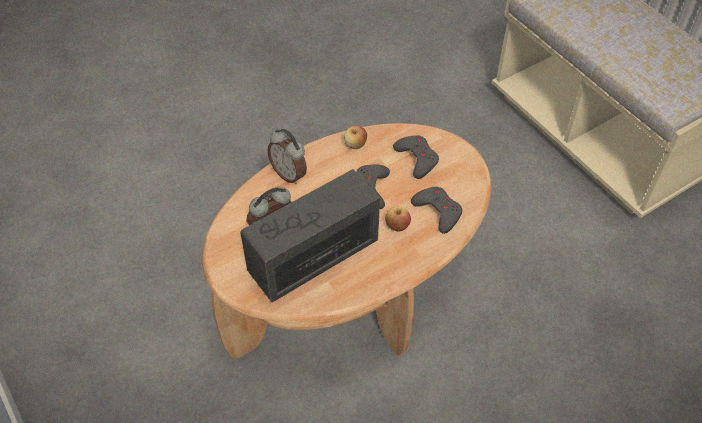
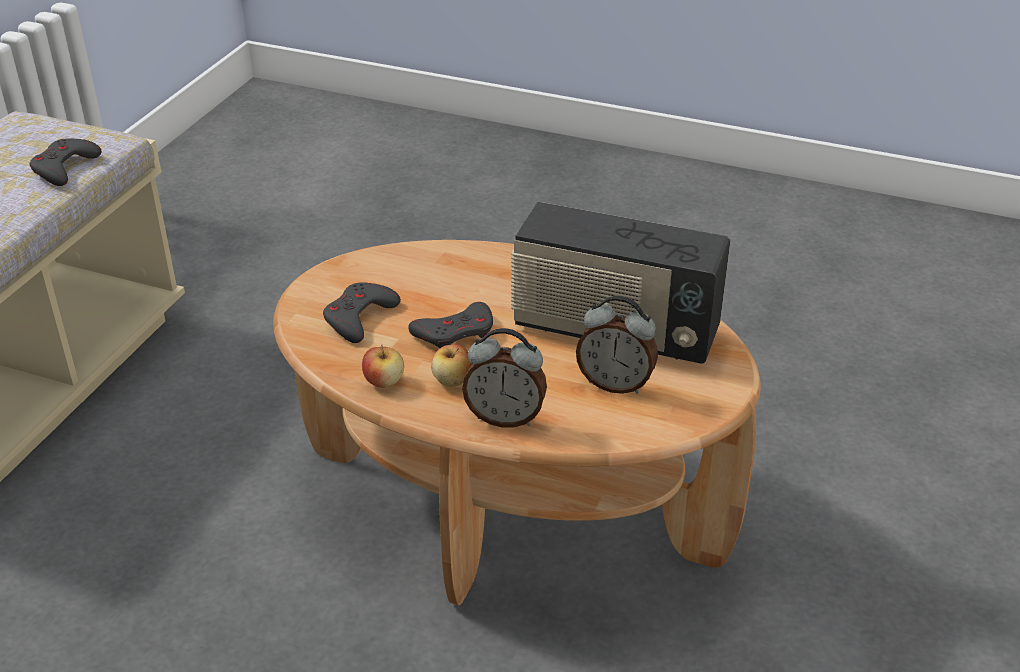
camera: 125 degrees left, 15 degrees down
(289, 174) = (505, 417): alarm clock -> alarm clock turned 90 degrees clockwise
(397, 226) = (493, 289): apple -> apple (452, 380)
(438, 211) = (437, 269): grey game controller -> grey game controller (64, 168)

